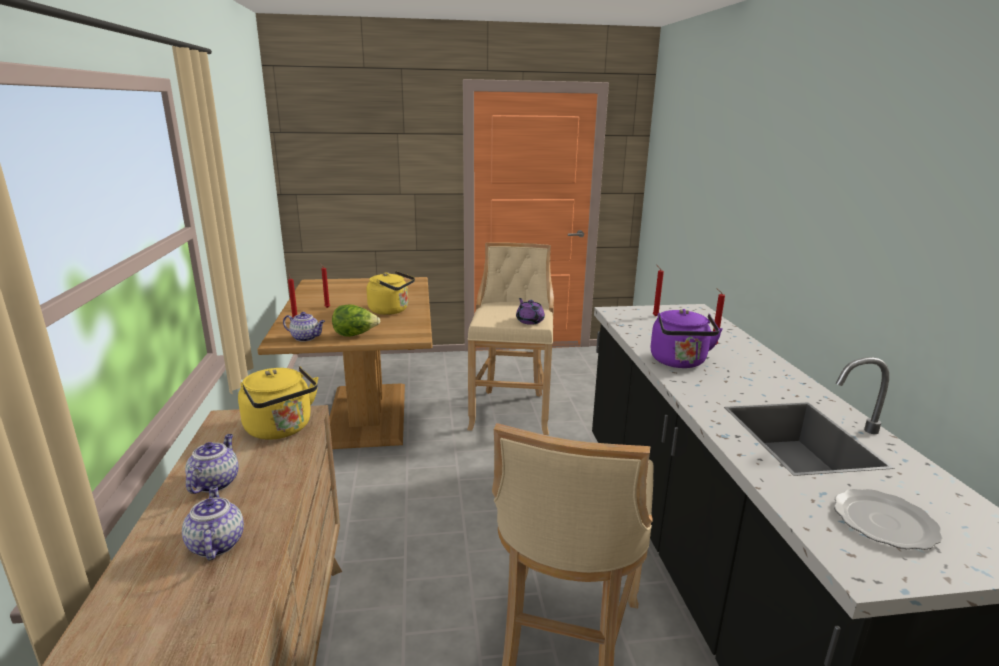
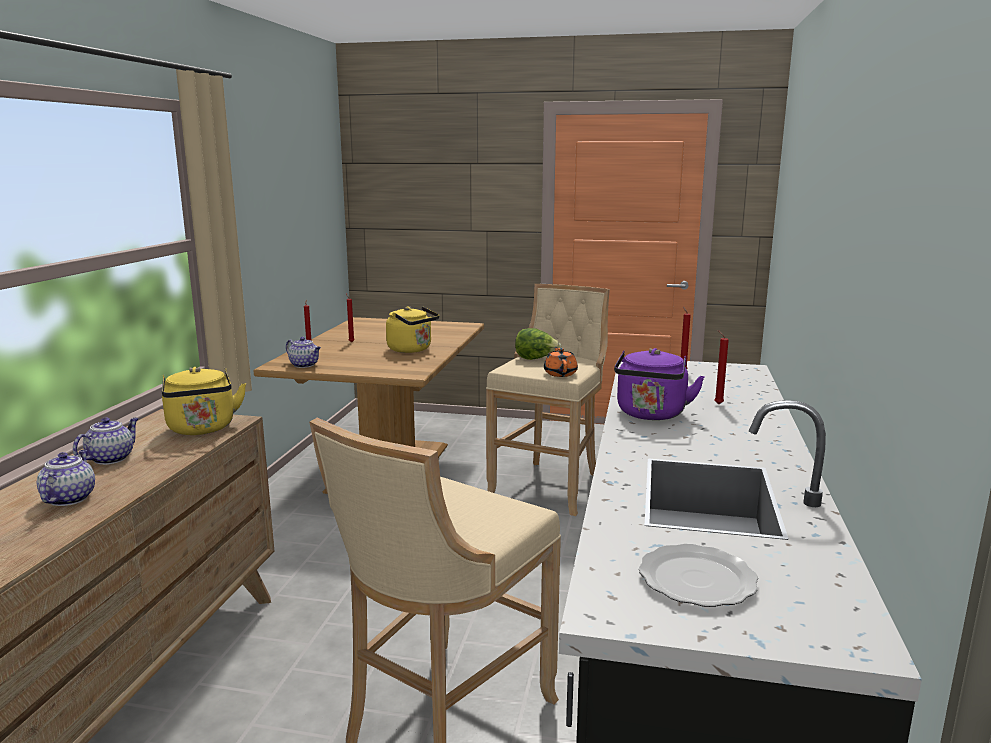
camera: 20 degrees right, 5 degrees down
(355, 335) = (353, 367): lettuce -> lettuce (536, 359)
(529, 321) = (560, 373): purple teapot -> orange teapot

